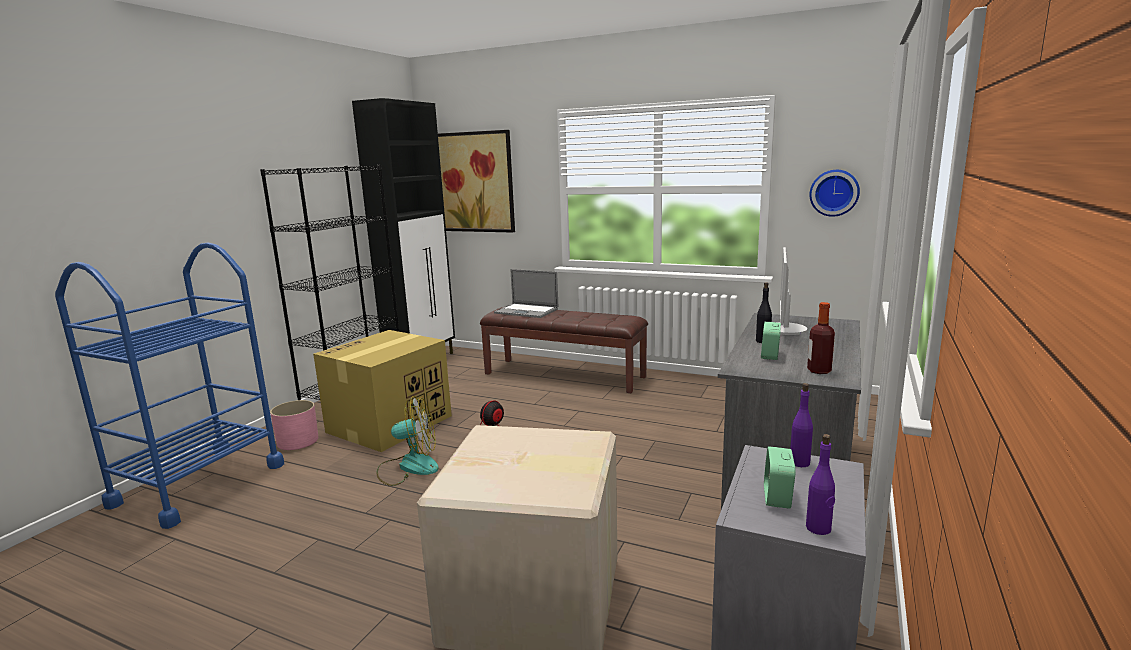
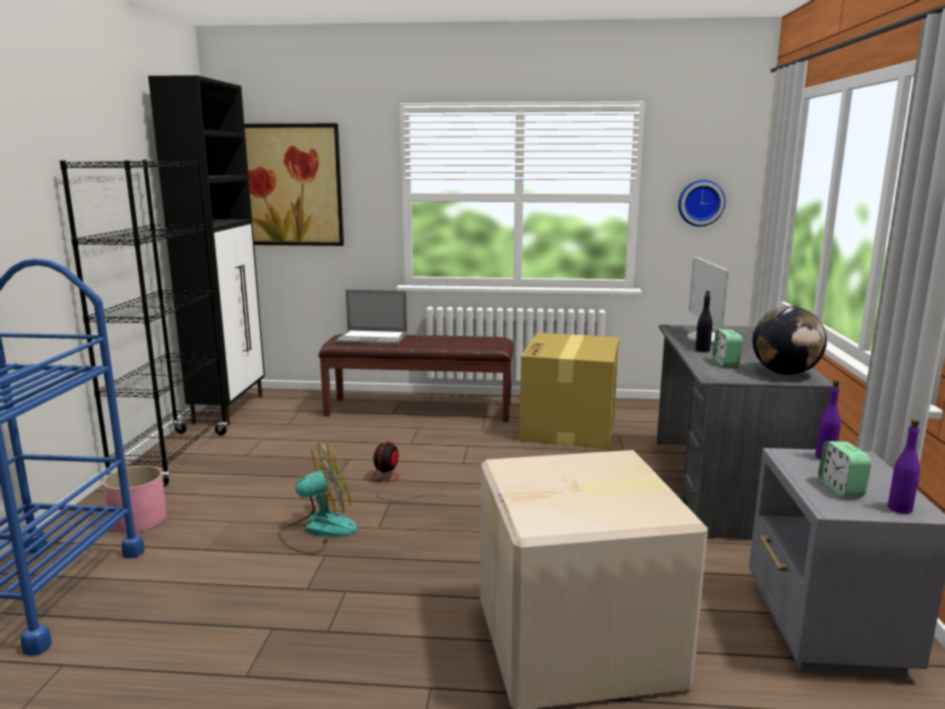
camera: 20 degrees left, 0 degrees up
(389, 424) = (249, 486): cardboard box -> cardboard box (569, 428)
(819, 371) = (784, 373): bottle -> globe

